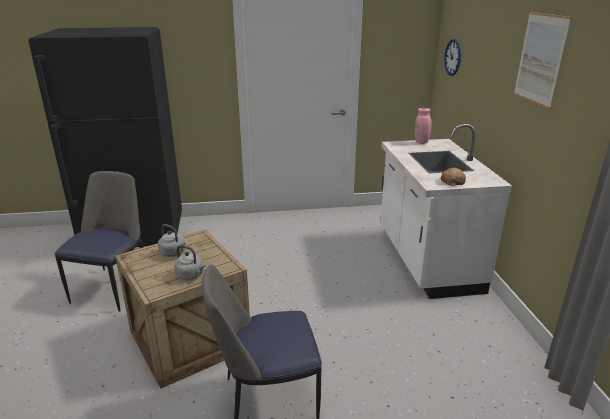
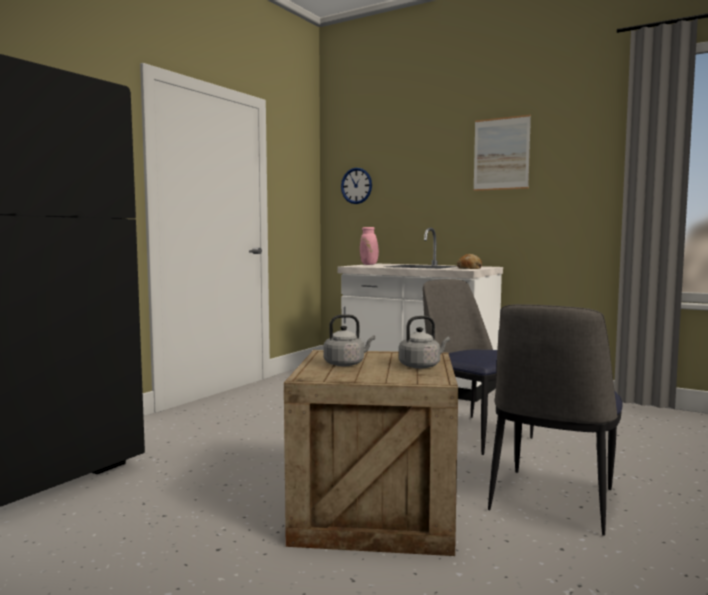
camera: 50 degrees left, 20 degrees down
(114, 288) = (136, 532): chair -> chair (473, 433)

